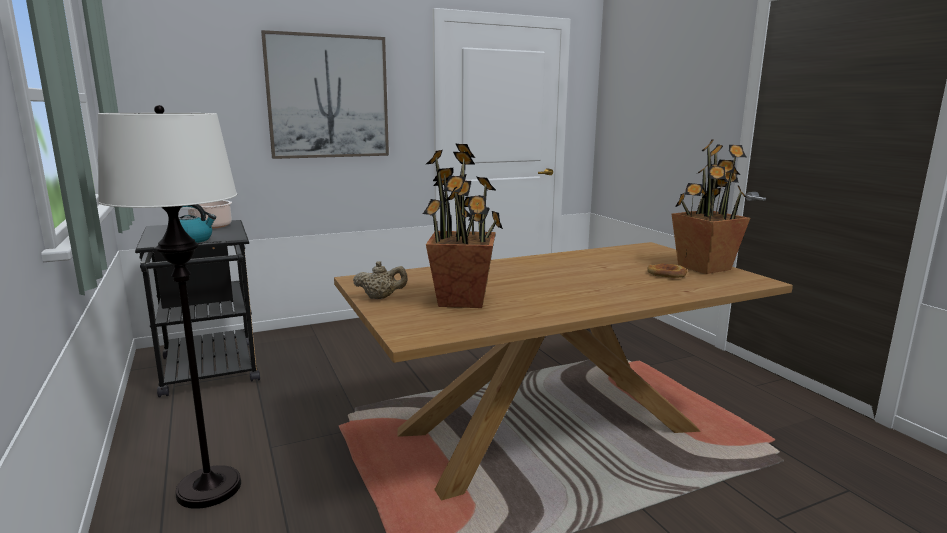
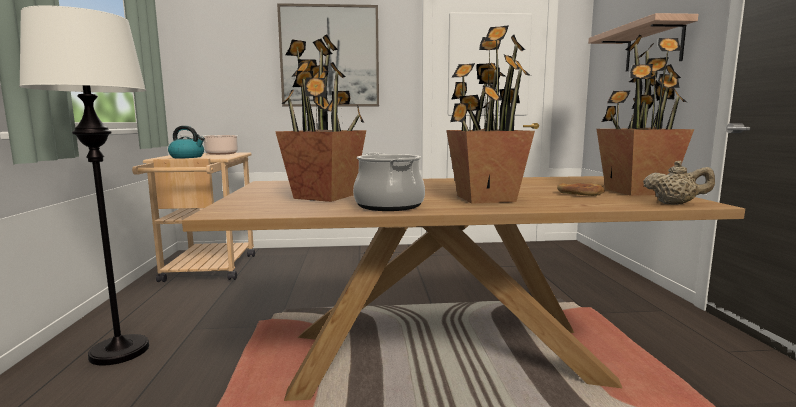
camera: 20 degrees right, 5 degrees down
(210, 373) = (207, 271): black cart -> beige cart
(381, 297) = (259, 191): beige teapot -> beige teapot (675, 204)
(542, 309) = (388, 205): none -> cooking pot
(604, 289) = (484, 198): none -> potted plant
(672, 106) = (653, 47): none -> shelf

